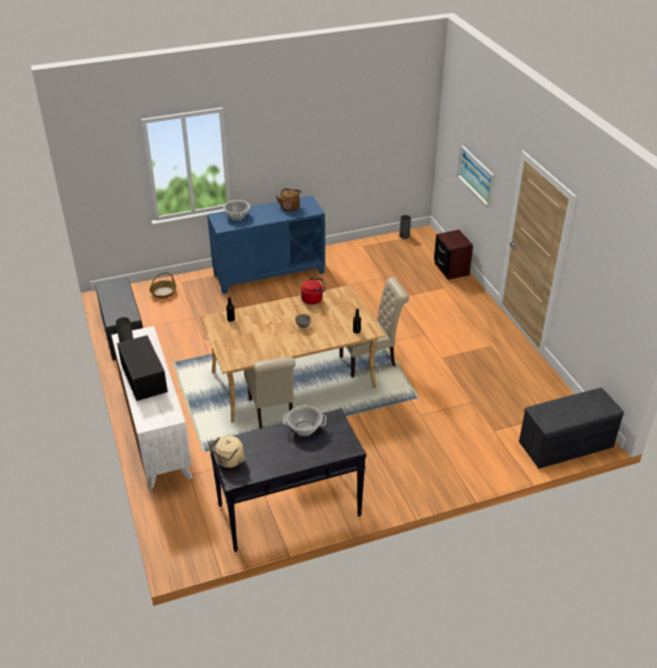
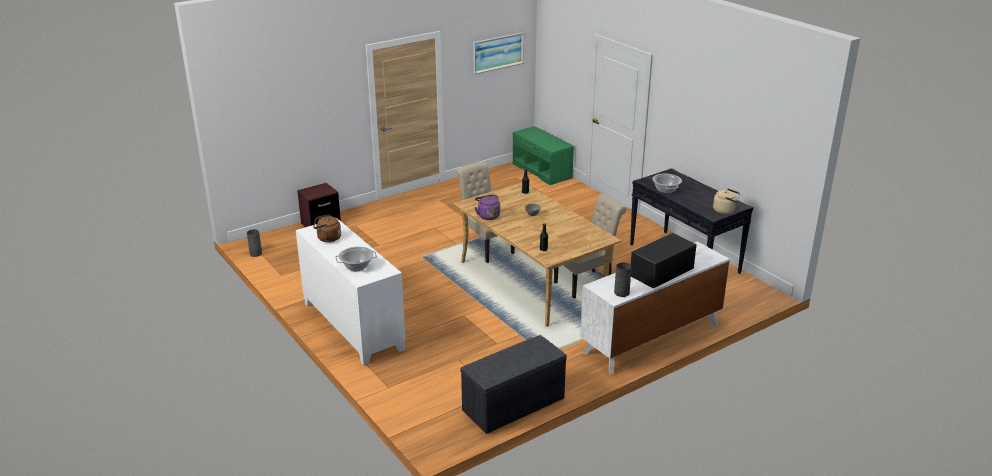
camera: 105 degrees left, 10 degrees down
(163, 292) = (415, 396): basket -> none
(269, 273) = (352, 326): blue cabinet -> white cabinet
(313, 299) = (488, 216): red kettle -> purple kettle
(476, 175) = (304, 118): picture -> picture (498, 52)
(565, 445) = (542, 171): grey bench -> green bench

